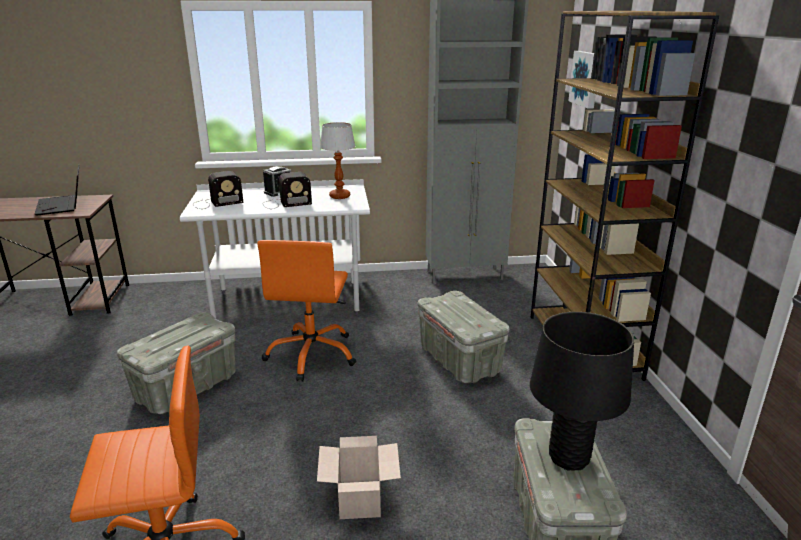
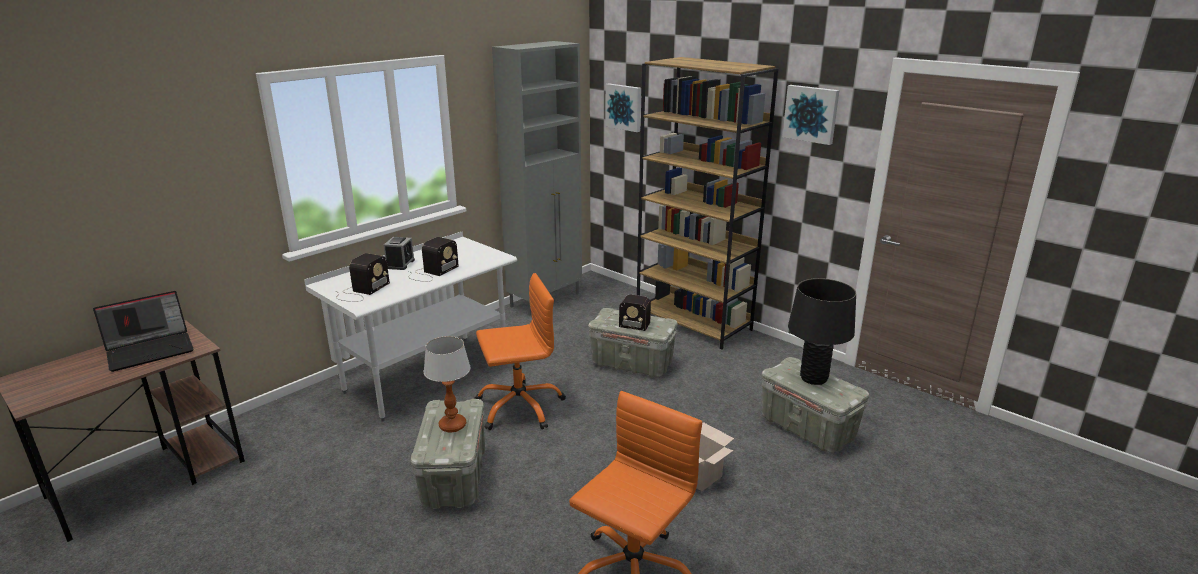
camera: 40 degrees left, 0 degrees up
(63, 205) = (151, 349): laptop -> laptop turned 60 degrees counterclockwise
(312, 354) = (519, 406): orange office chair -> orange office chair turned 75 degrees counterclockwise
(339, 196) = (467, 253): table lamp -> table lamp (452, 425)
(452, 310) = (625, 322): none -> radio
(746, 85) = (811, 114): none -> picture

